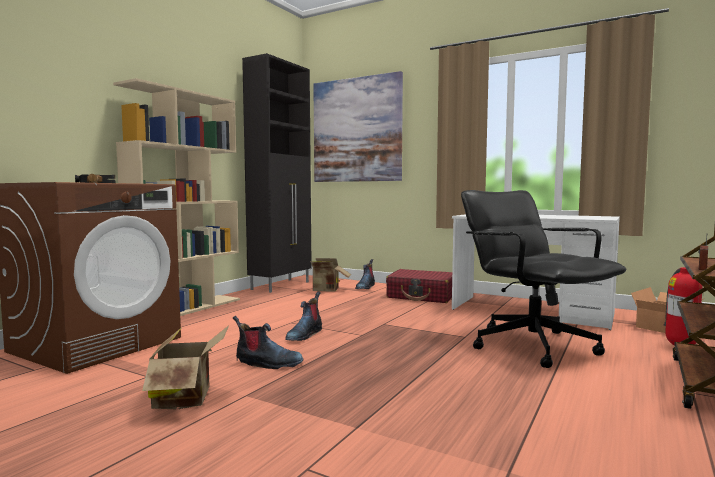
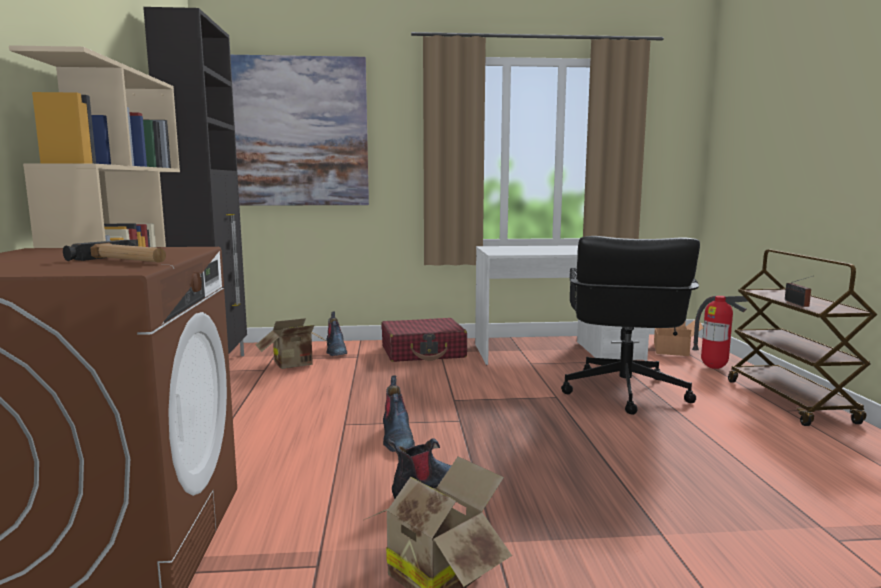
camera: 35 degrees left, 5 degrees up
(532, 345) = (623, 393): black office chair -> black office chair turned 105 degrees counterclockwise

